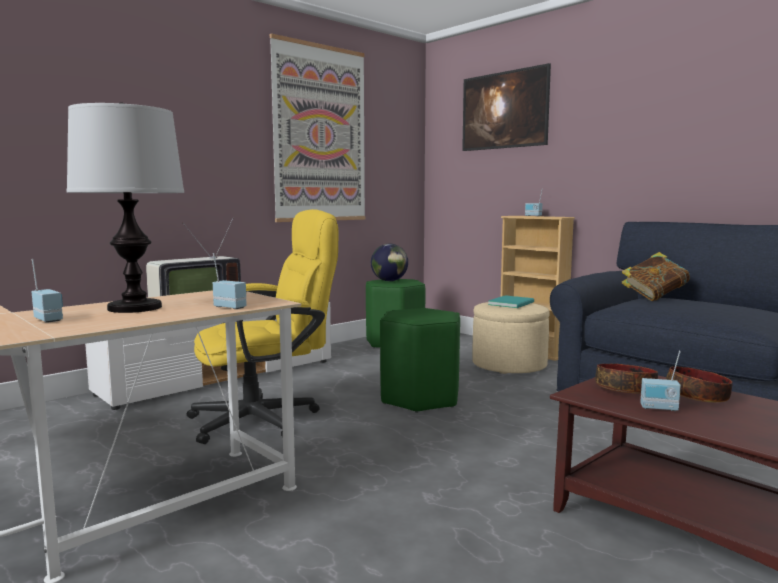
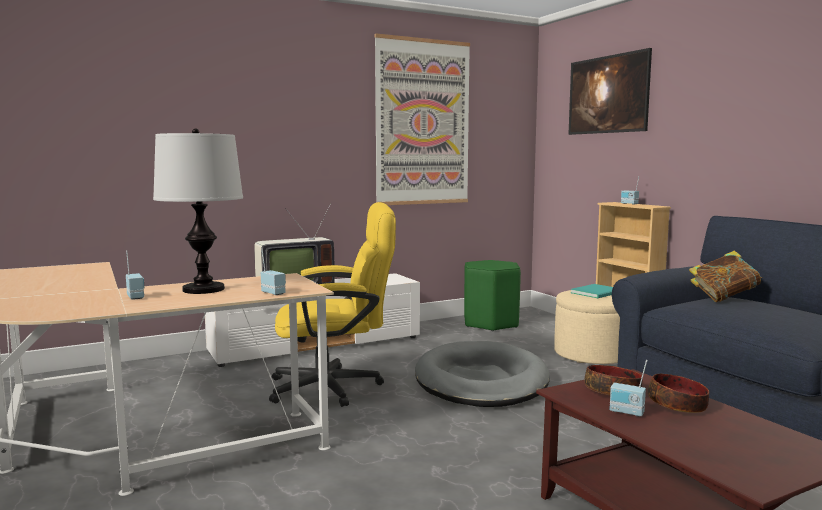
camera: 15 degrees right, 0 degrees up
(389, 281) = (486, 263): globe -> none
(419, 399) = (481, 381): green stool -> grey dog bed

